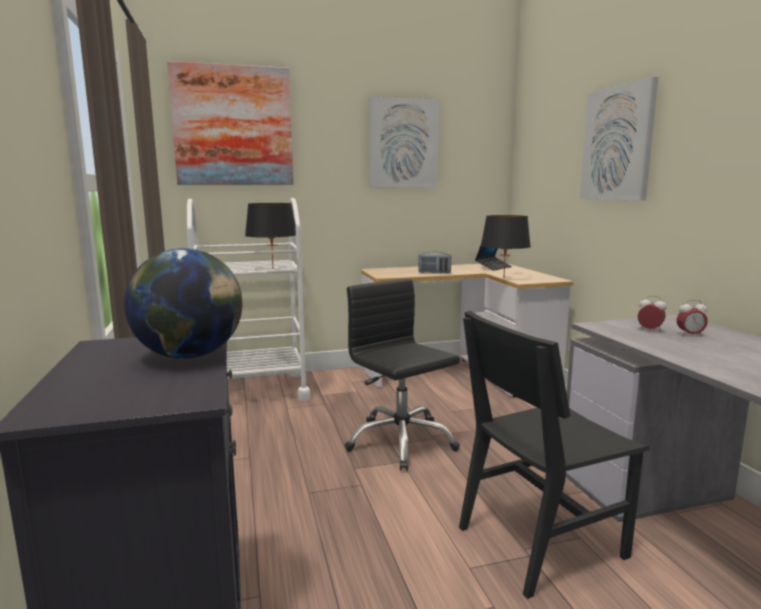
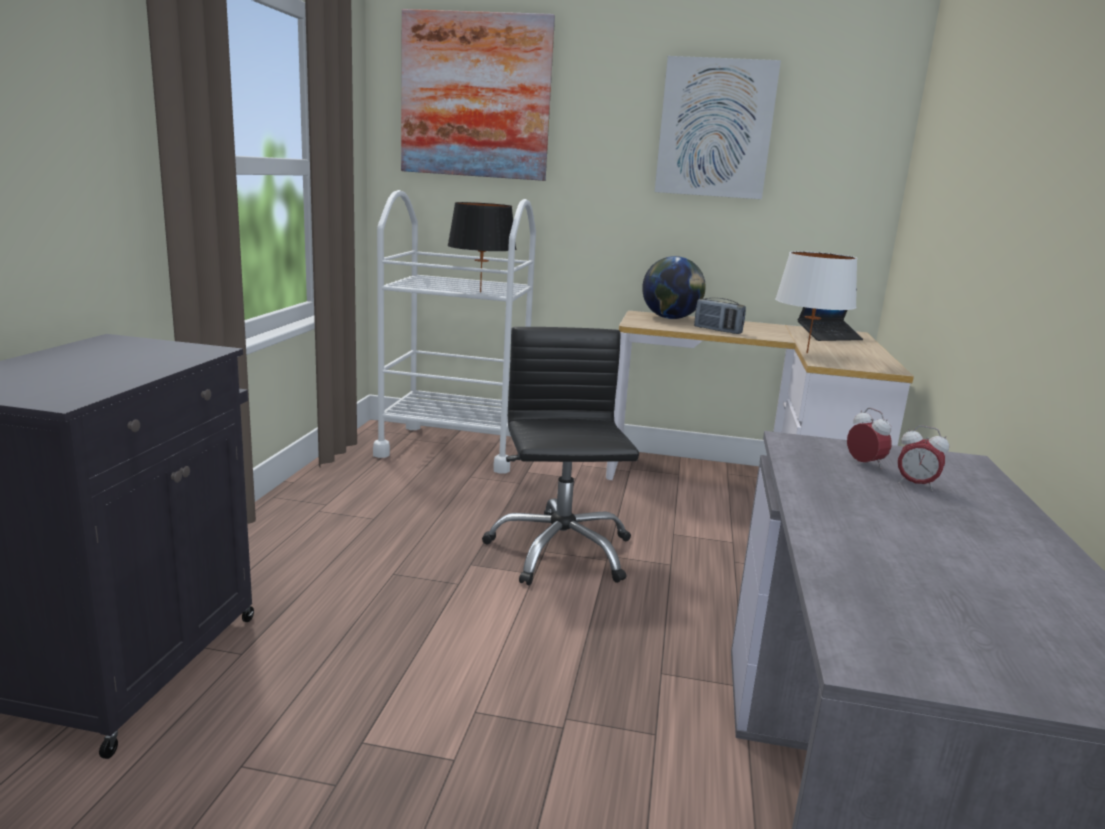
camera: 25 degrees right, 5 degrees up
(190, 356) = (151, 364): globe -> globe (670, 318)
(504, 278) = (807, 353): black table lamp -> white table lamp
(540, 541) = (596, 718): black chair -> none
(617, 144) = (998, 147): picture -> none

